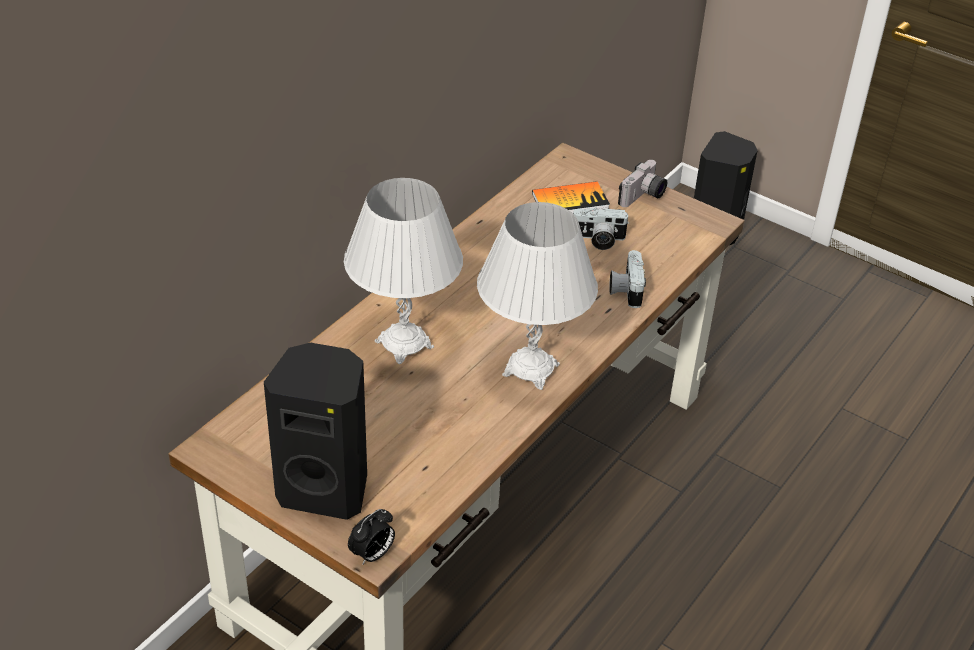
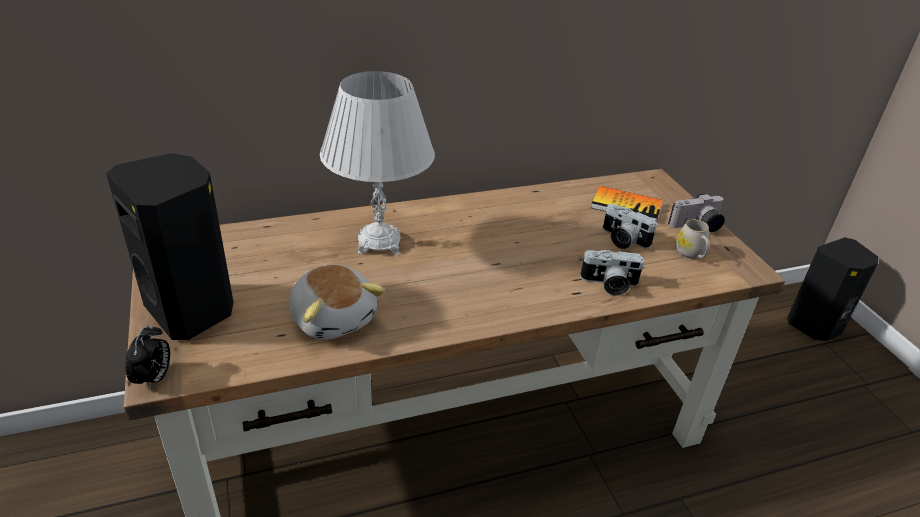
camera: 35 degrees right, 5 degrees down
(372, 555) = (154, 378): alarm clock -> alarm clock turned 75 degrees counterclockwise
(448, 431) = (334, 317): none -> plush toy
(530, 370) = (456, 305): white table lamp -> none
(625, 290) = (609, 284): camera -> camera turned 120 degrees counterclockwise
(661, 228) = (691, 254): none -> white mug

